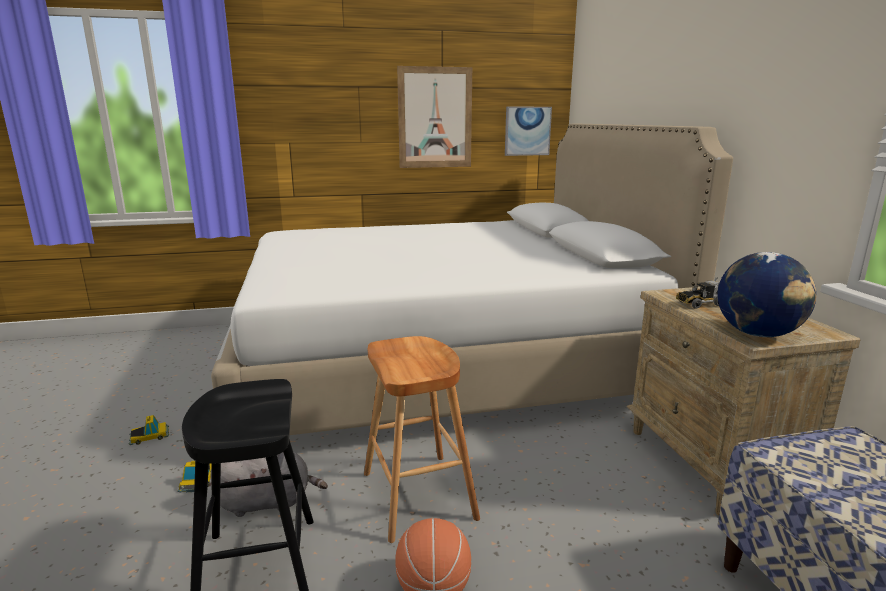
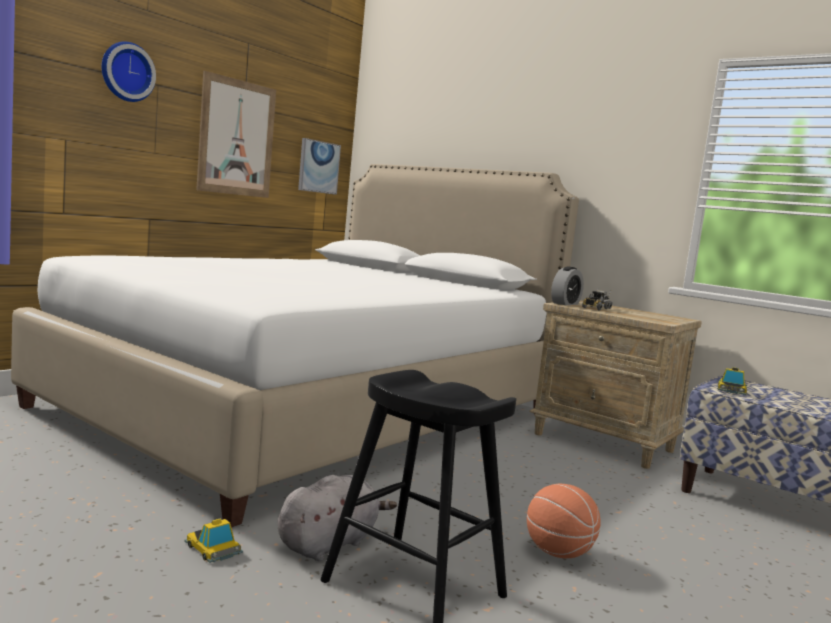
camera: 40 degrees left, 10 degrees down
(149, 436) = (56, 529): toy car -> toy car (731, 390)
(329, 82) = (126, 72): none -> wall clock
(418, 495) = (453, 504): brown stool -> none
(672, 293) = (565, 303): none -> alarm clock
(758, 334) = (659, 320): globe -> none

